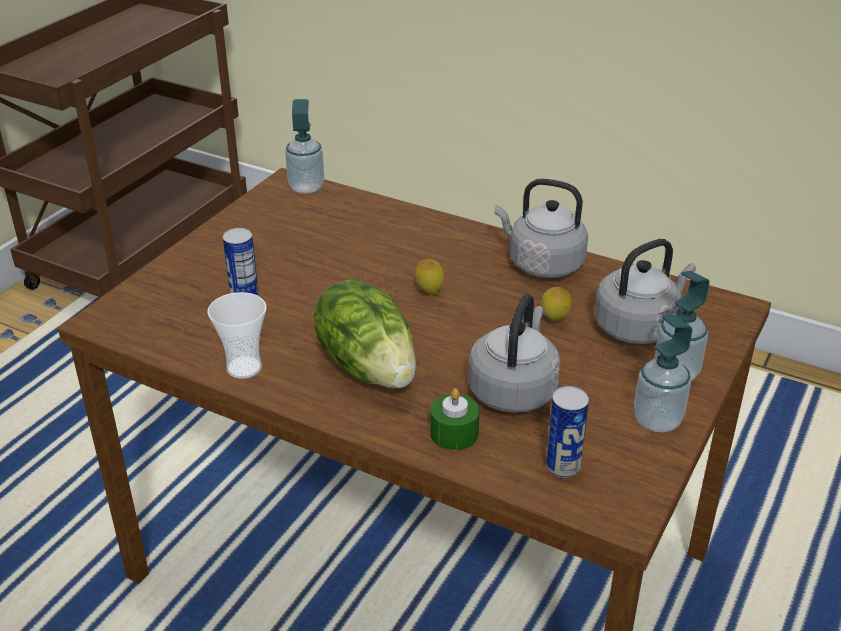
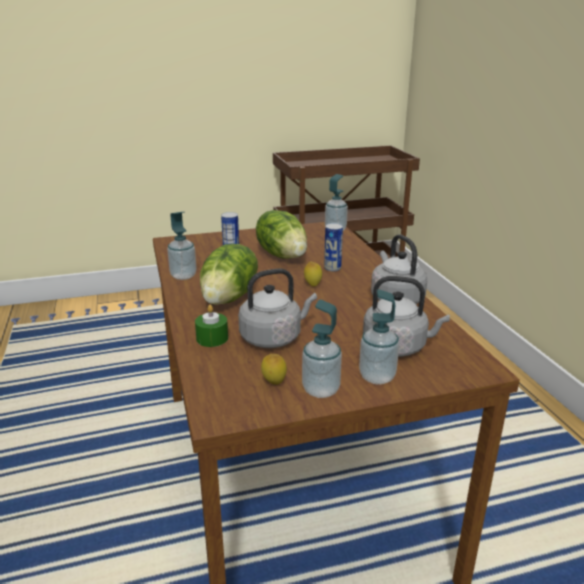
camera: 45 degrees right, 10 degrees down
(244, 367) = (183, 276): cup -> soap dispenser
(313, 263) = (283, 255): none -> lettuce
(554, 320) = (353, 322): lemon -> lemon (274, 383)
(563, 466) = (231, 378): can -> can (332, 268)

